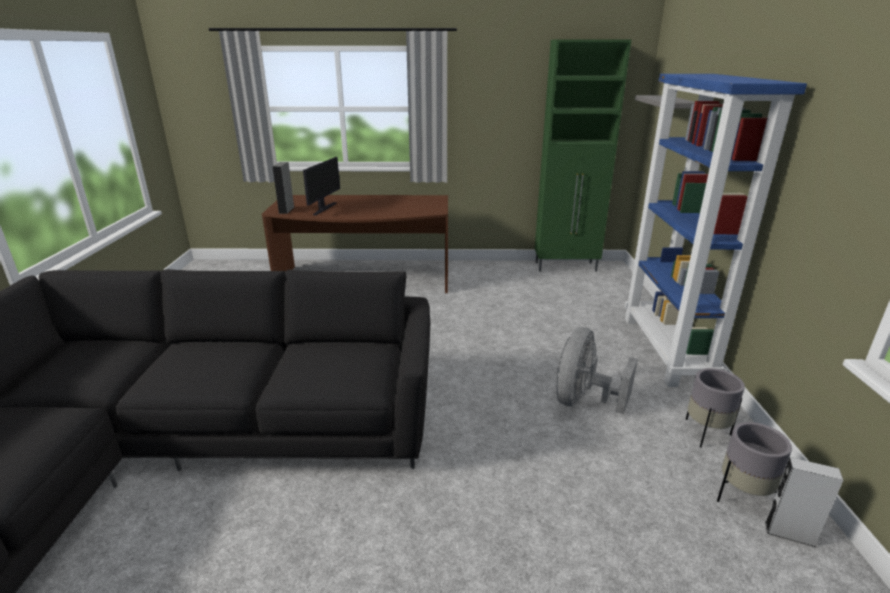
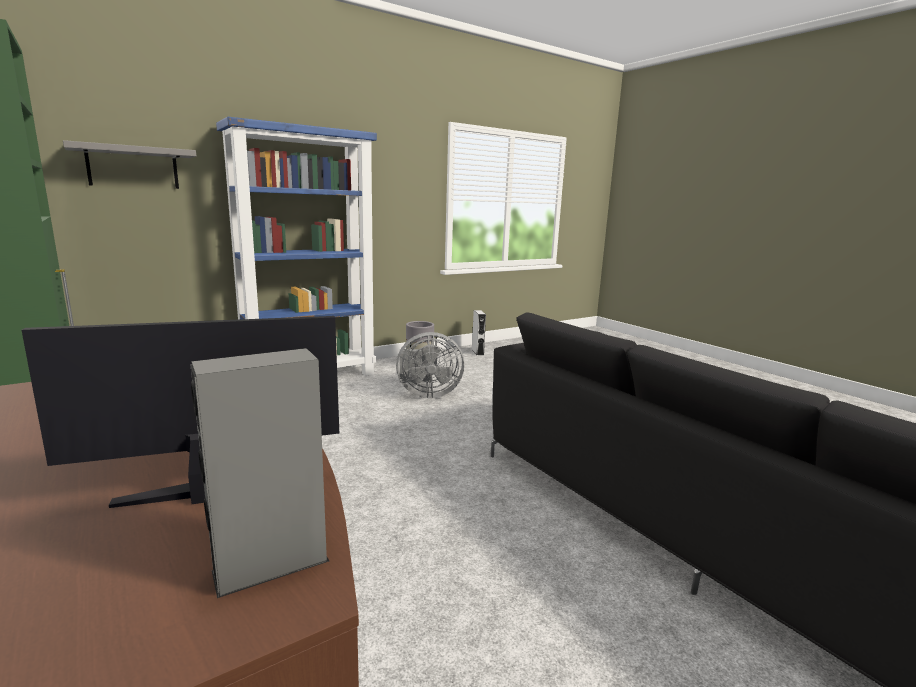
camera: 125 degrees left, 10 degrees down
(742, 496) = (465, 358): grey planter -> none

